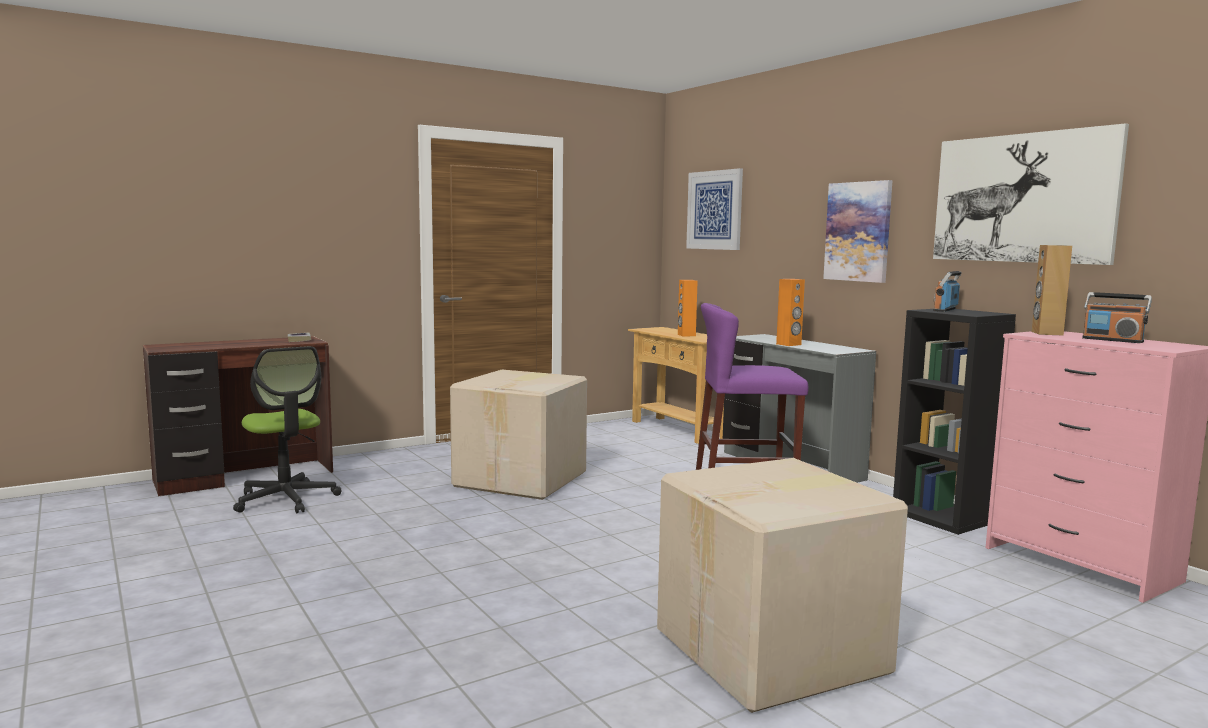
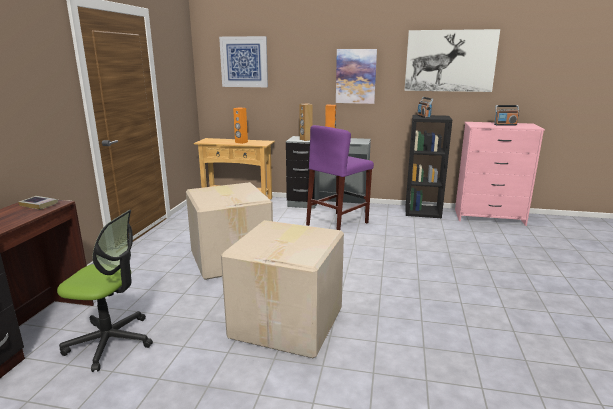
camera: 45 degrees left, 10 degrees up
(774, 652) = (512, 297): cardboard box -> cardboard box (289, 322)
(1046, 333) = (477, 124): brown speaker -> brown speaker (305, 139)

